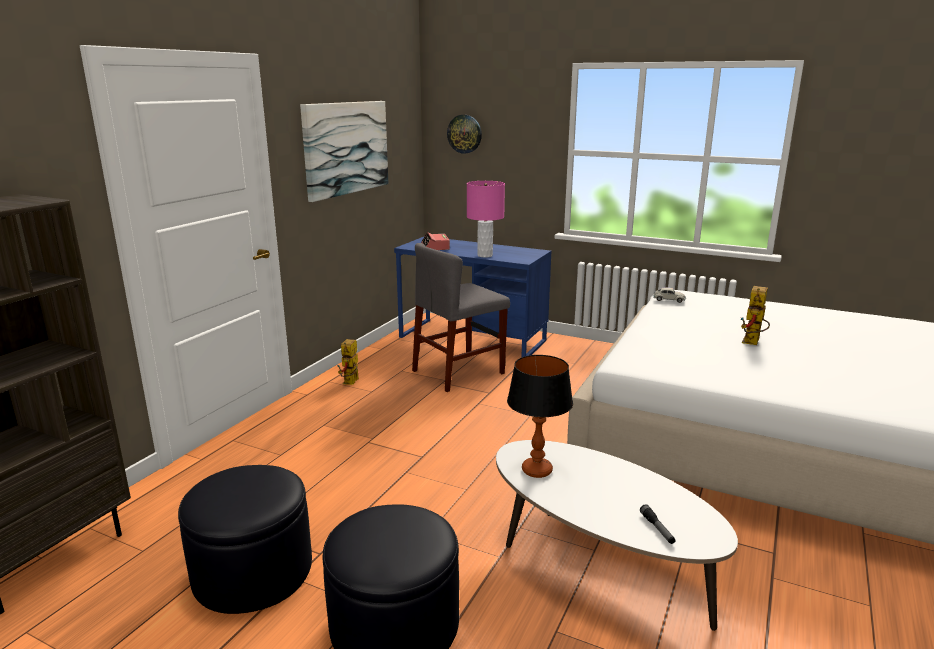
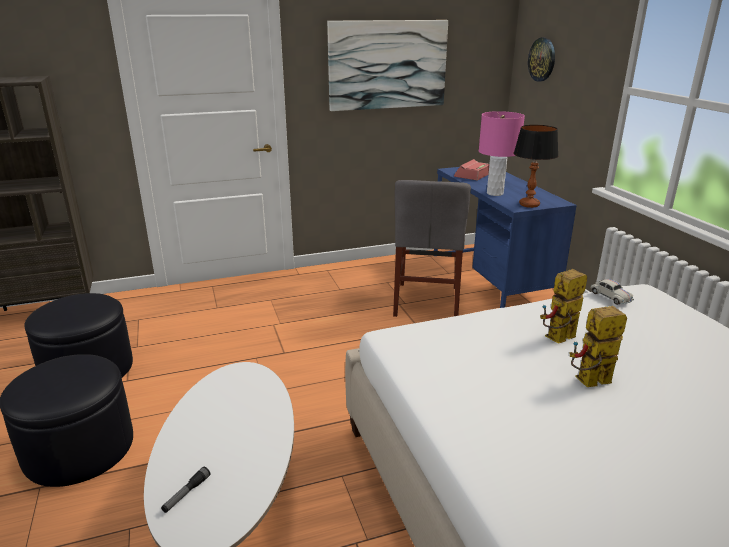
camera: 45 degrees right, 5 degrees up
(351, 383) = (338, 277): toy robot -> toy robot (558, 340)
(458, 372) = (427, 301): grey chair -> grey chair turned 90 degrees counterclockwise
(536, 470) = (220, 393): table lamp -> table lamp (529, 204)

